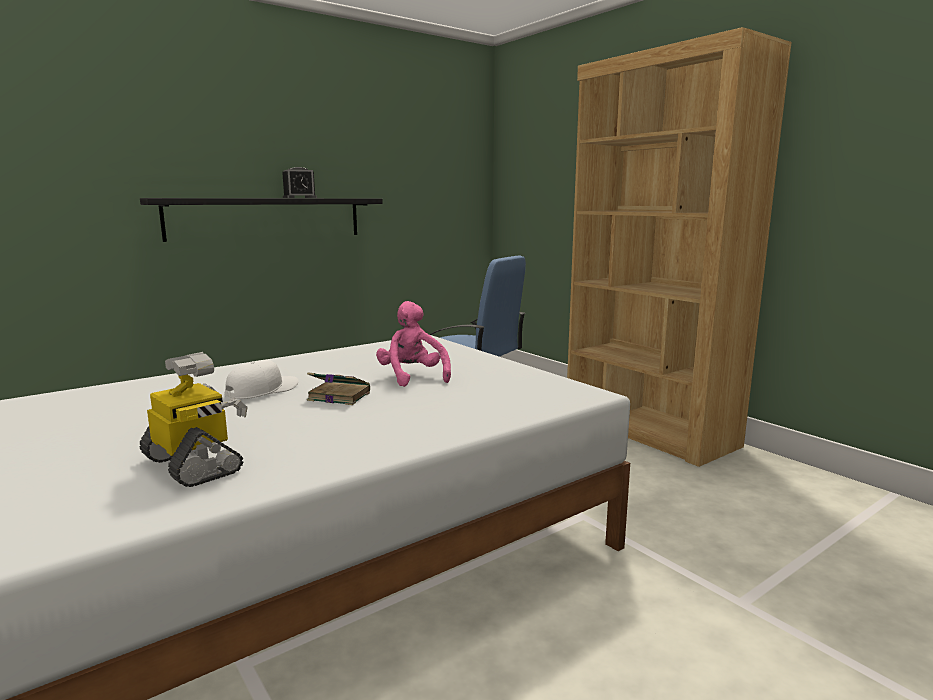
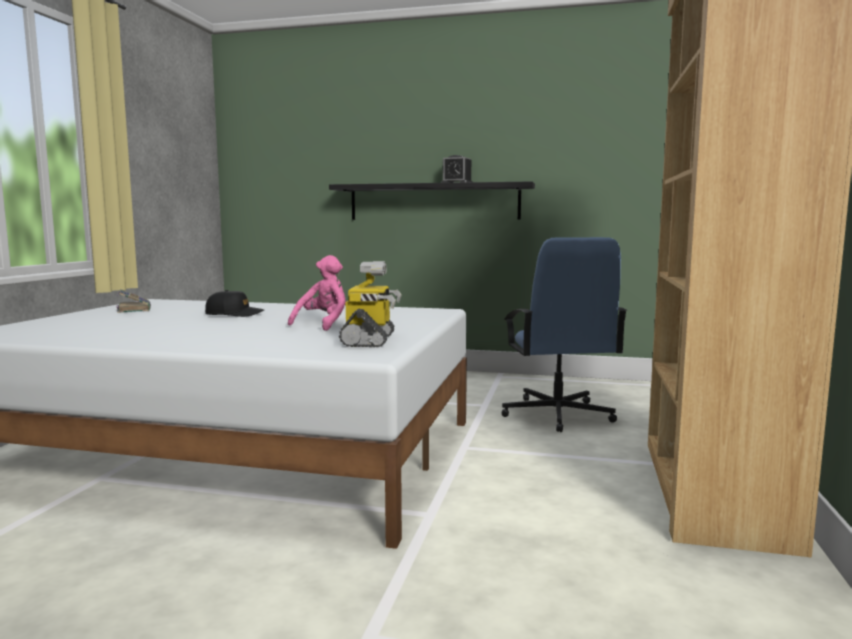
camera: 50 degrees right, 5 degrees down
(194, 465) = (87, 330): toy robot -> toy robot (370, 340)
(262, 390) = (234, 314): white cap -> black cap
(338, 396) = (246, 323): book -> book (134, 309)

